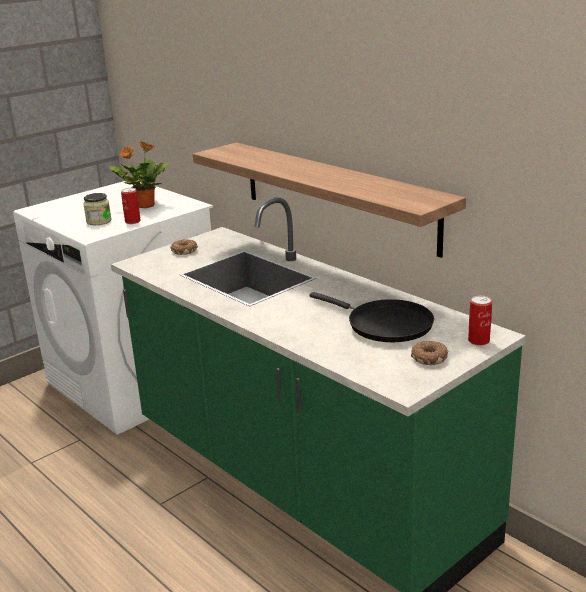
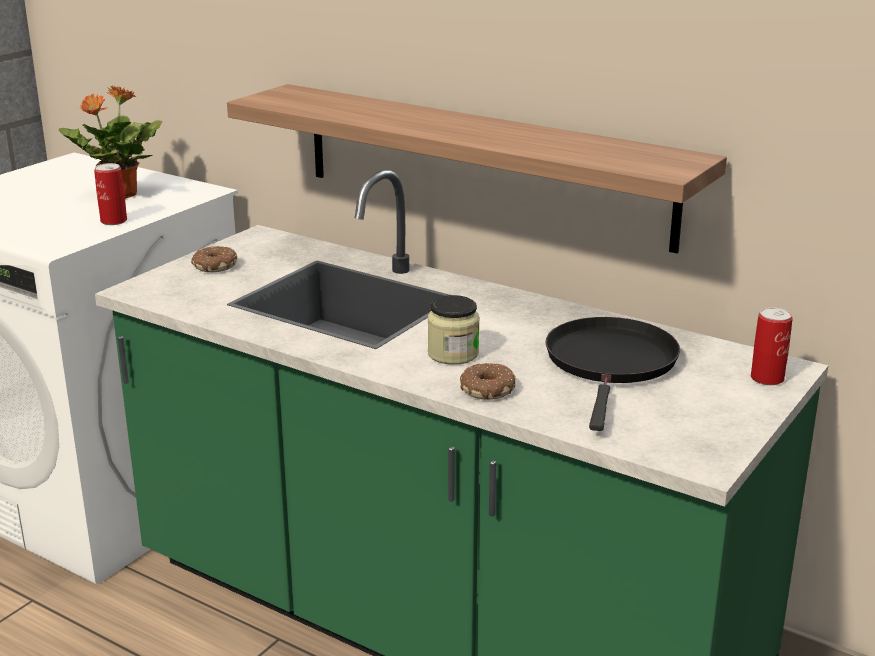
camera: 15 degrees left, 0 degrees up
(99, 221) = (52, 223): jar -> jar (453, 354)
(384, 325) = (611, 364): black frying pan -> black frying pan turned 105 degrees counterclockwise
(429, 358) = (710, 410): donut -> donut (486, 389)

